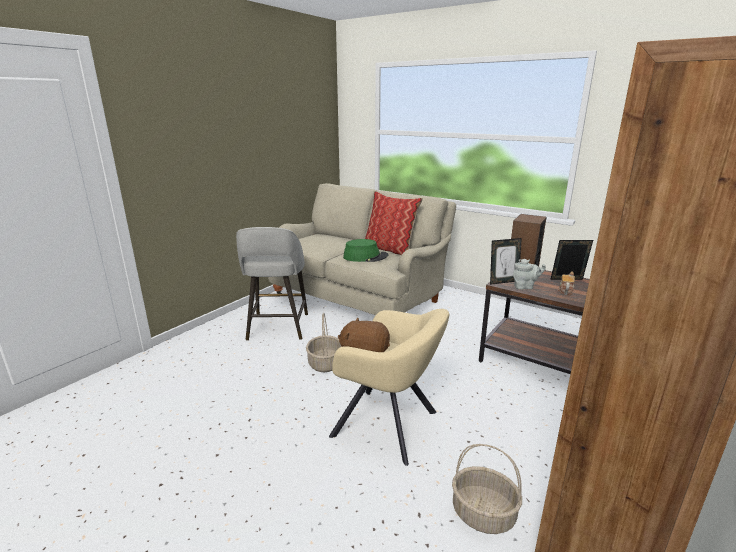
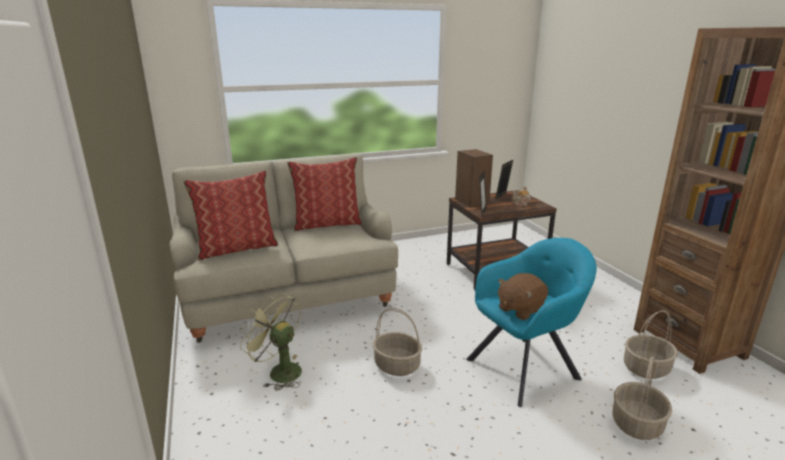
camera: 55 degrees left, 0 degrees up
(277, 327) = (279, 371): grey stool -> green fan
(313, 243) = (237, 248): none -> pillow
(365, 257) = (330, 238): green hat -> none
(368, 522) = (637, 424): none -> basket
(389, 425) = (525, 367): beige armchair -> turquoise armchair
(525, 287) = (499, 210): grey teapot -> none

